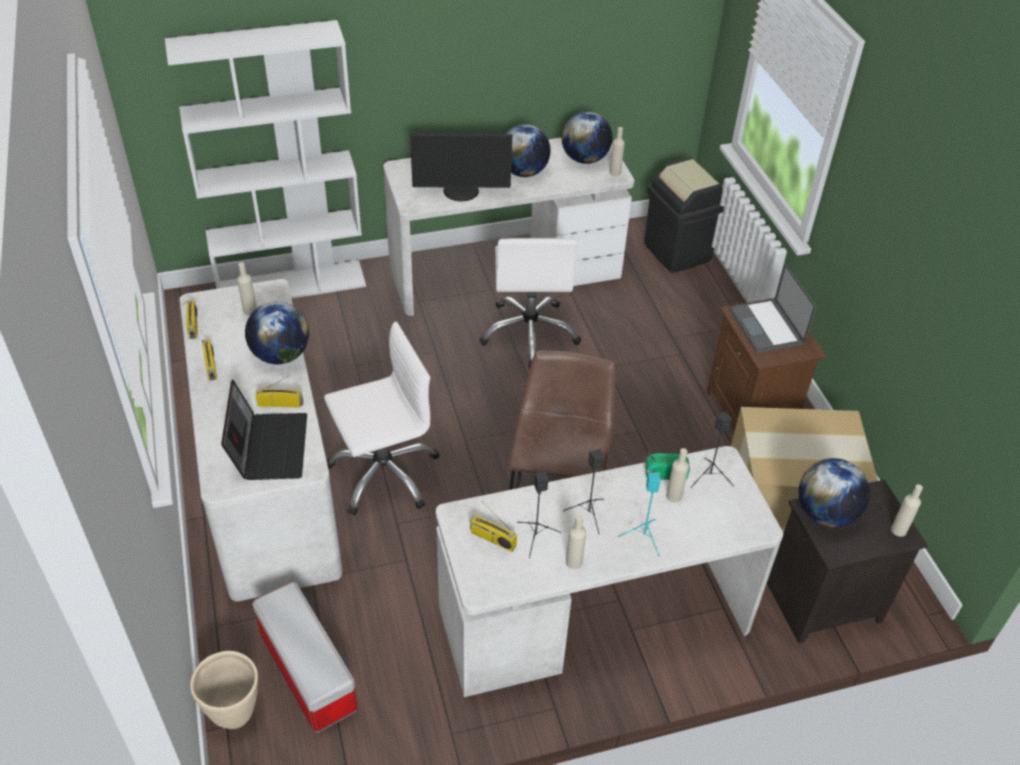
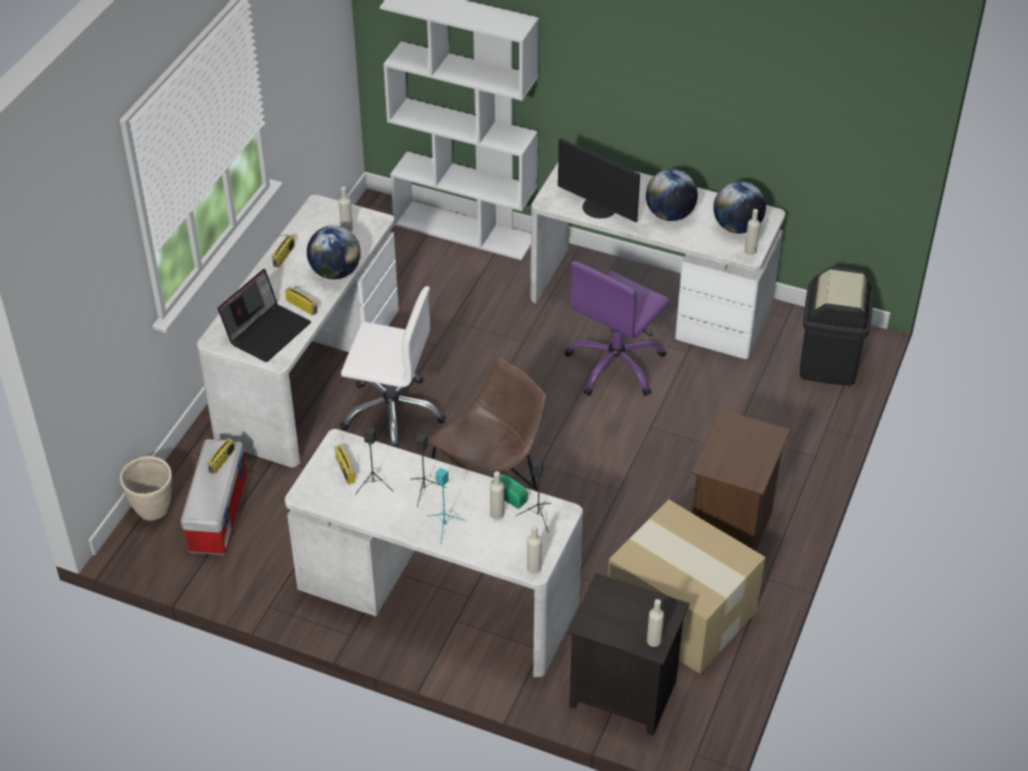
camera: 40 degrees right, 0 degrees up
(193, 325) = (299, 221): radio -> radio (222, 461)
(530, 333) = (616, 366): white office chair -> purple office chair
(574, 562) = (380, 514): beige bottle -> beige bottle (534, 567)
(767, 327) = (741, 444): laptop -> none
(825, 513) = (611, 597): globe -> none

